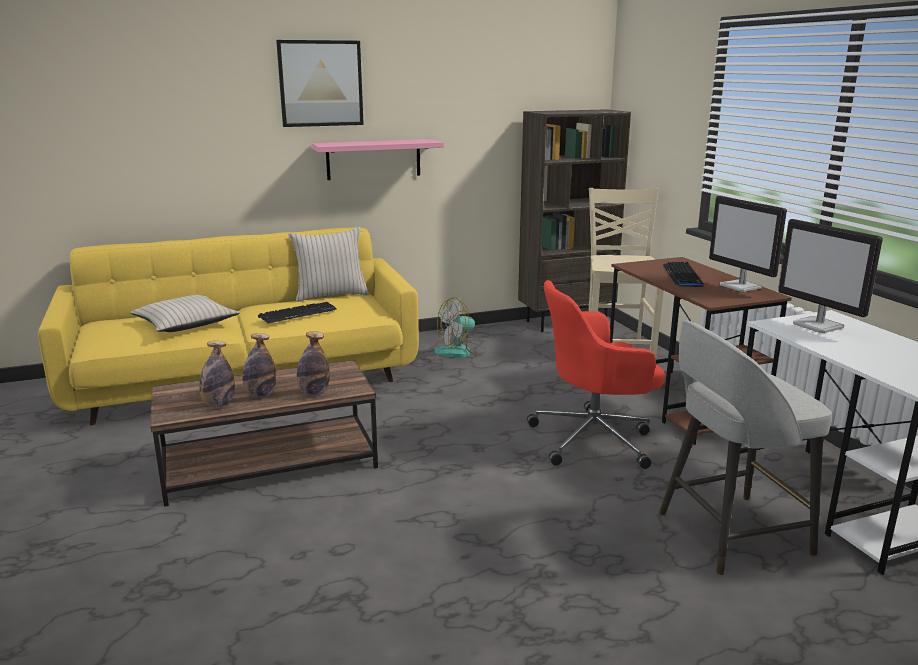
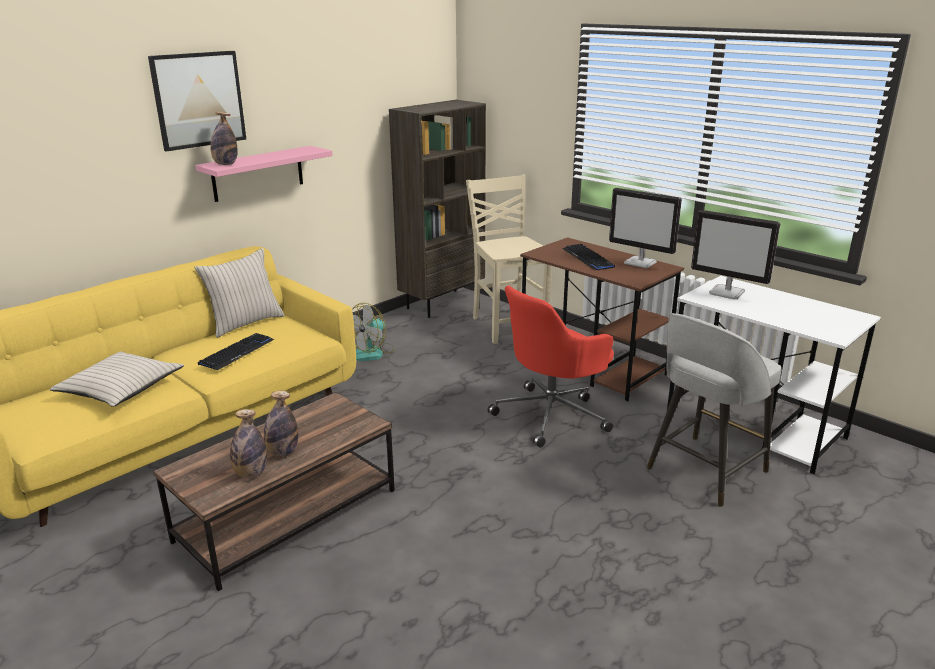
camera: 25 degrees left, 5 degrees up
(314, 393) = (333, 437): bottle -> bottle (225, 164)

